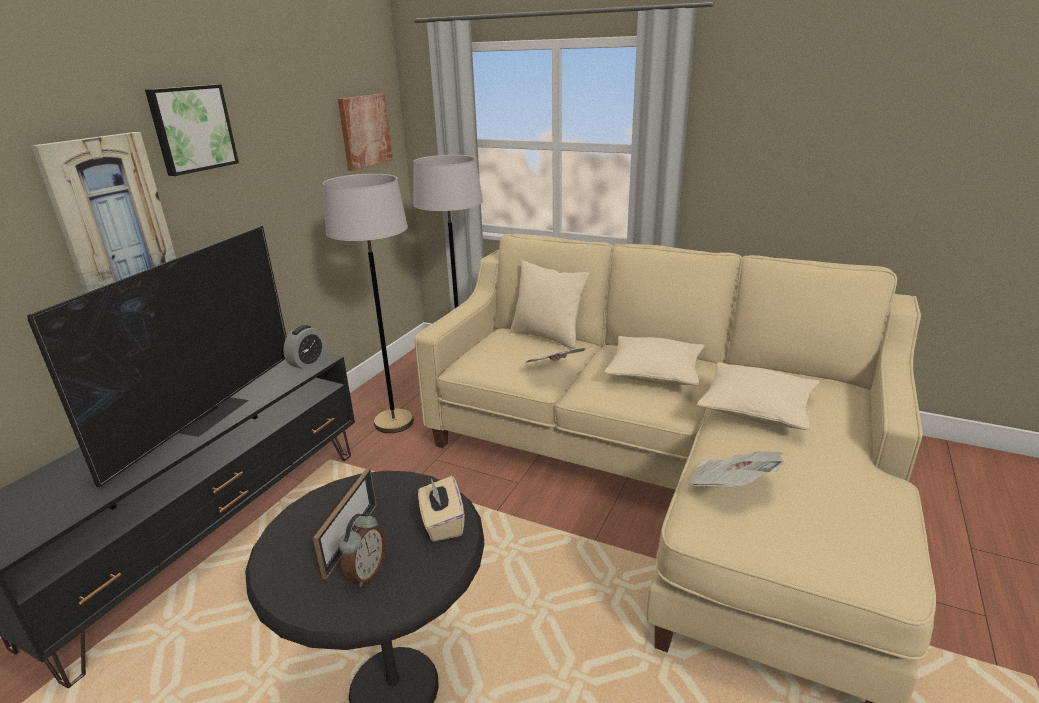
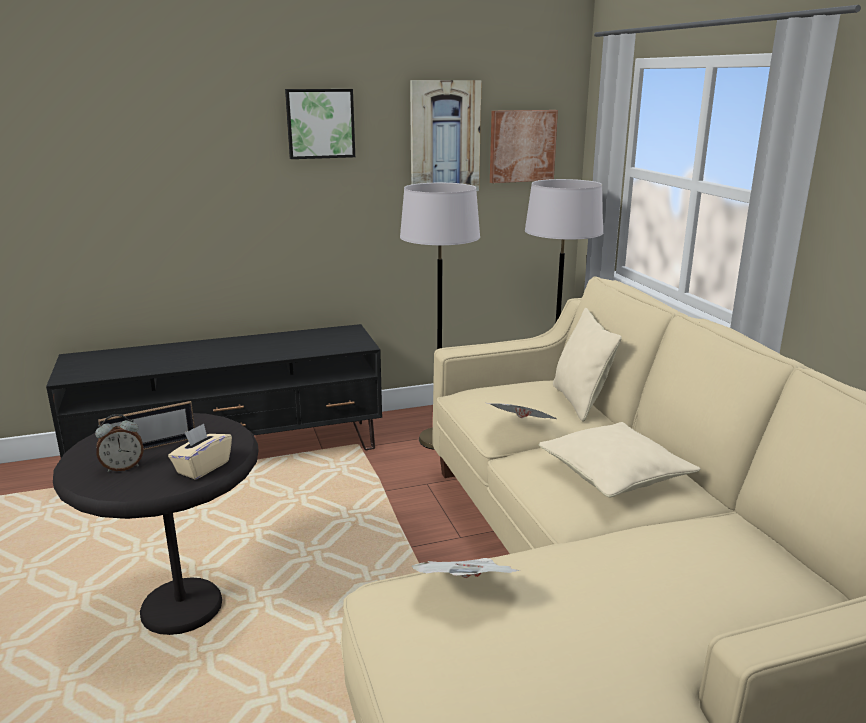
camera: 45 degrees right, 5 degrees down
(111, 215) = (235, 181): picture -> picture (444, 137)
(210, 414) = (246, 352): television -> none
(308, 362) = (352, 344): alarm clock -> none
(756, 409) = (641, 554): beige pillow -> none

